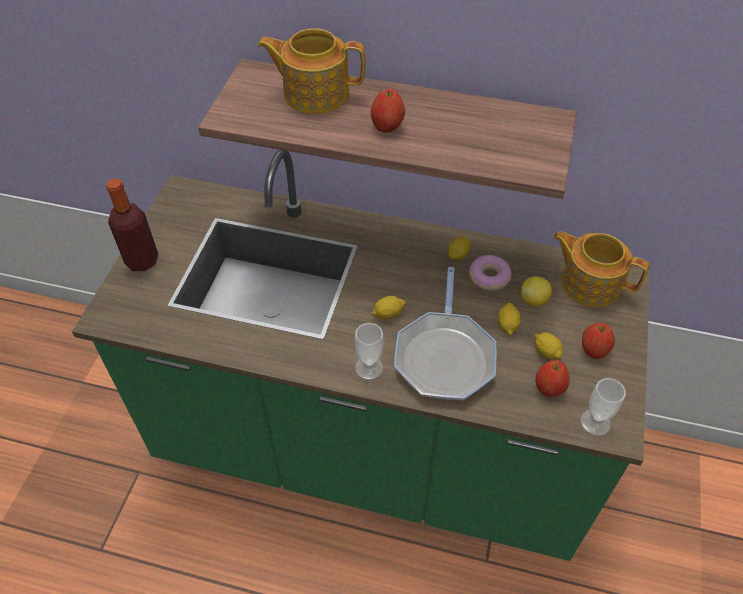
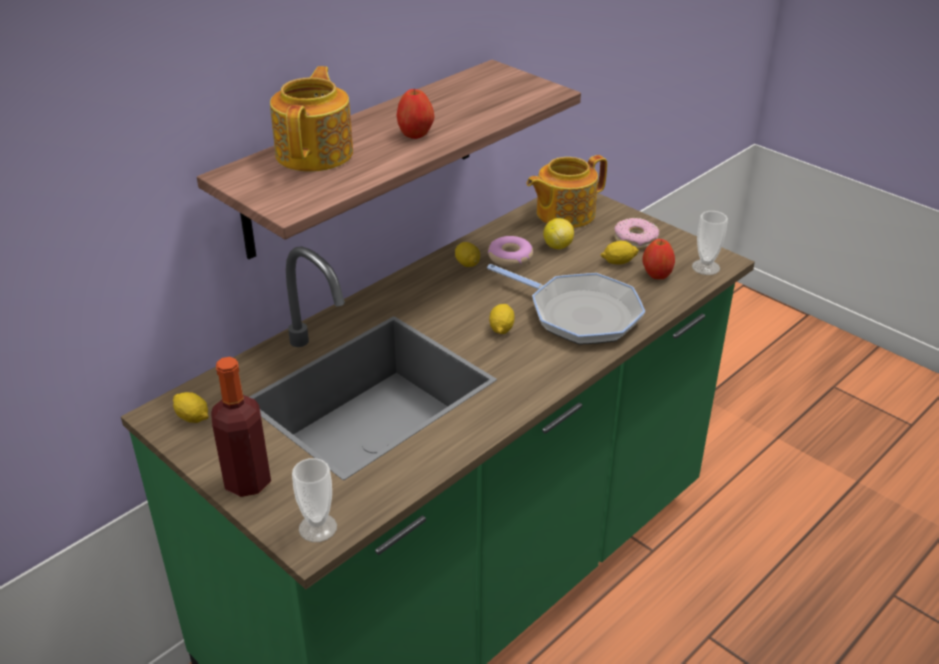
camera: 60 degrees left, 15 degrees down
(314, 93) = (316, 153): teapot -> teapot turned 150 degrees clockwise
(369, 367) = (557, 362): cup -> cup (318, 528)
(507, 325) = (573, 269): lemon -> lemon (192, 417)
(593, 350) = (635, 240): apple -> donut

